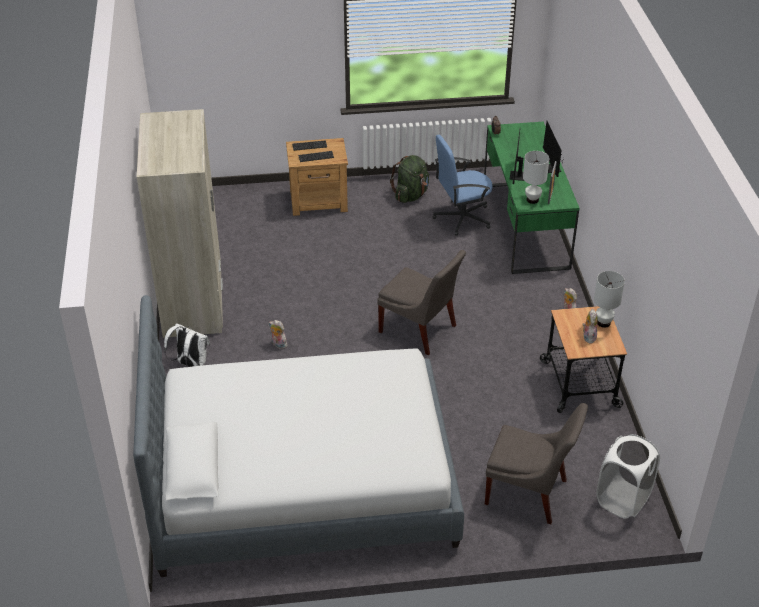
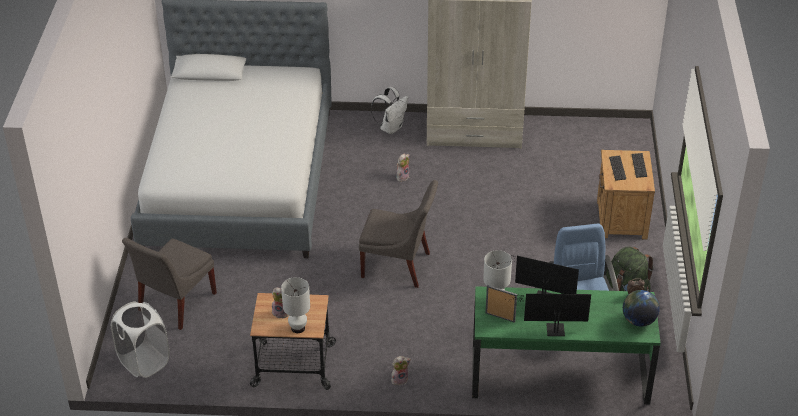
camera: 100 degrees right, 0 degrees up
(420, 330) = (399, 266): grey chair -> grey chair turned 120 degrees counterclockwise
(523, 131) = (638, 320): none -> globe

